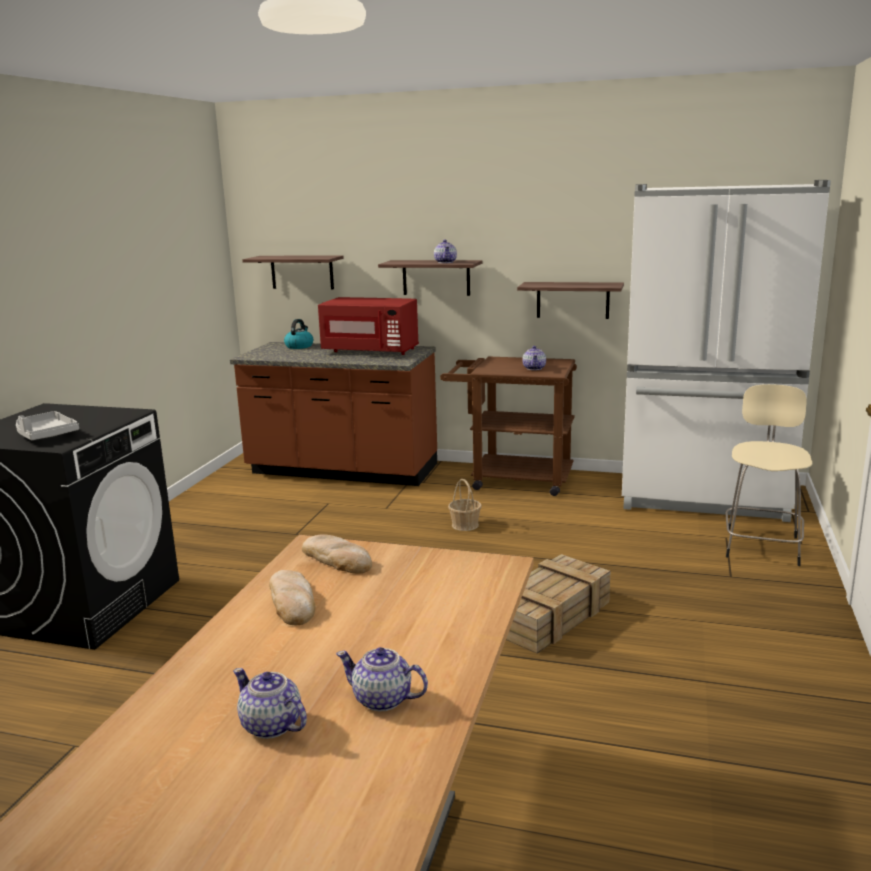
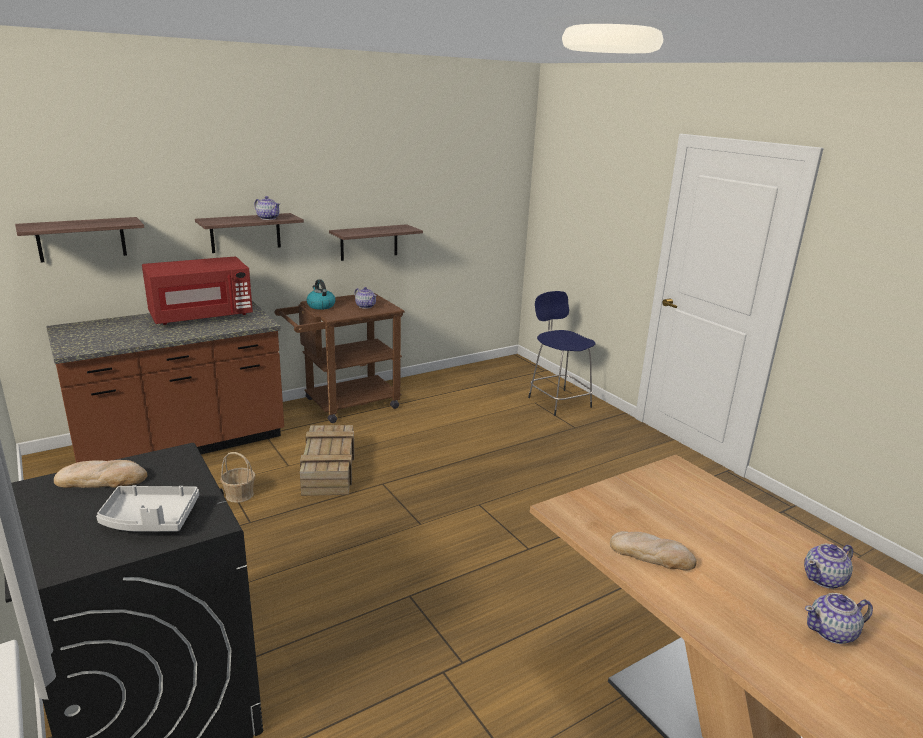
camera: 50 degrees left, 5 degrees up
(299, 346) = (103, 325): kettle -> kettle (320, 306)
(337, 559) = (598, 510): bread -> bread (102, 479)
(465, 525) = (375, 455): basket -> basket (239, 494)
(550, 615) = (536, 497): crate -> crate (328, 468)
(704, 498) = (484, 379): white fridge -> none
(762, 545) = (558, 401): beige stool -> blue stool

